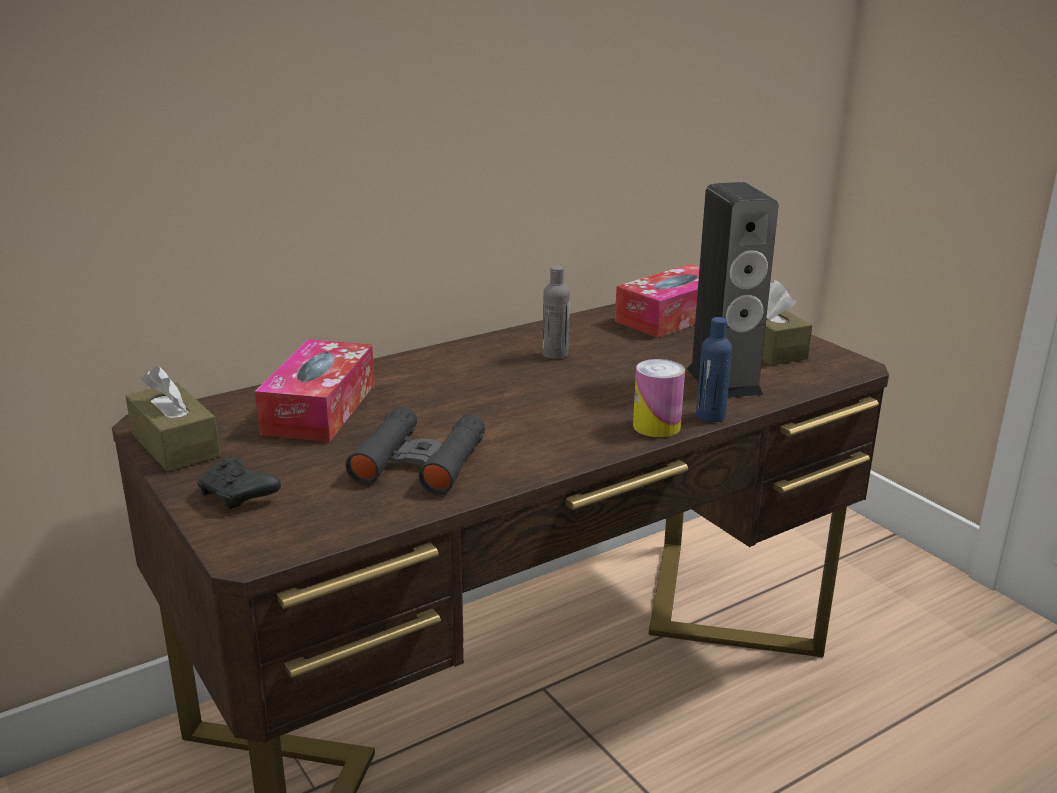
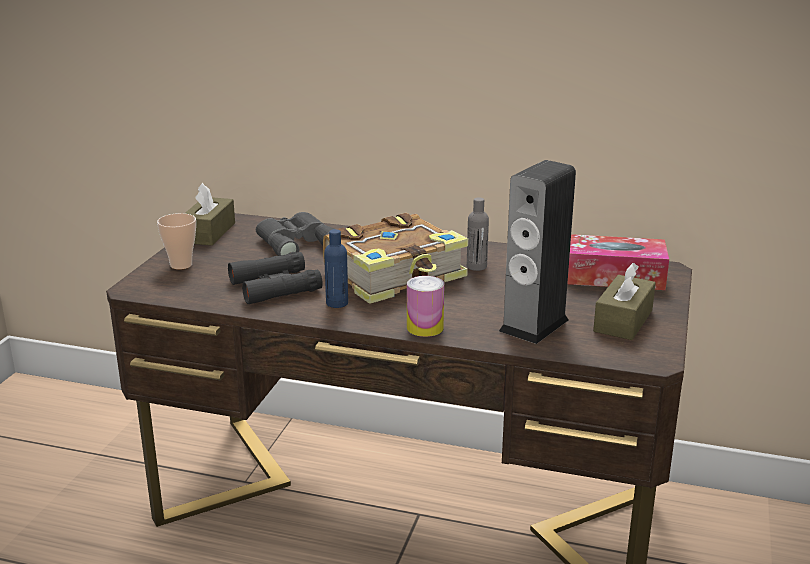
camera: 50 degrees right, 0 degrees up
(239, 496) = (181, 265): black game controller -> cup
(320, 408) = (296, 243): tissue box -> grey binoculars
(509, 393) = (396, 275): none -> book
(710, 416) = (469, 338): blue bottle -> blue bottle (337, 303)

